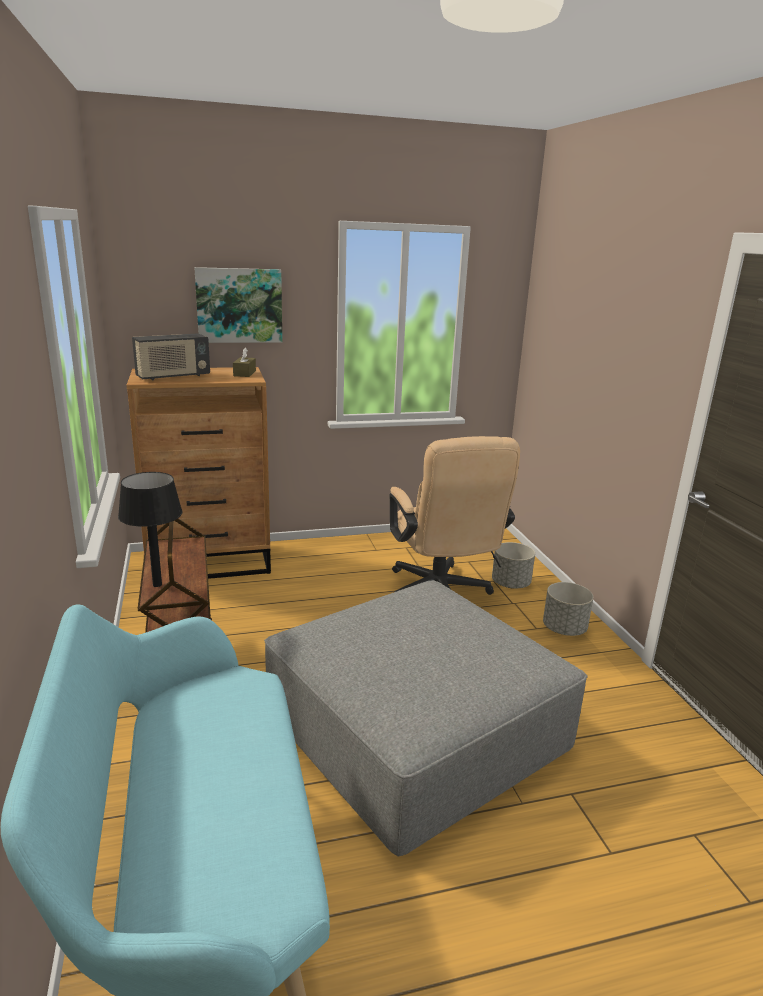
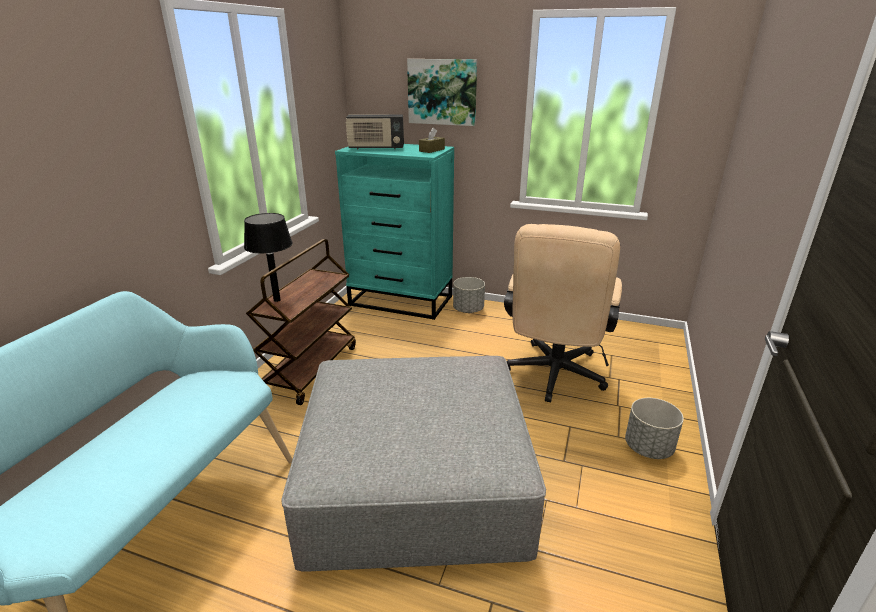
camera: 35 degrees right, 5 degrees up
(210, 562) = (401, 301): brown dresser -> turquoise dresser
(510, 584) = (633, 387): grey planter -> grey planter (468, 309)

